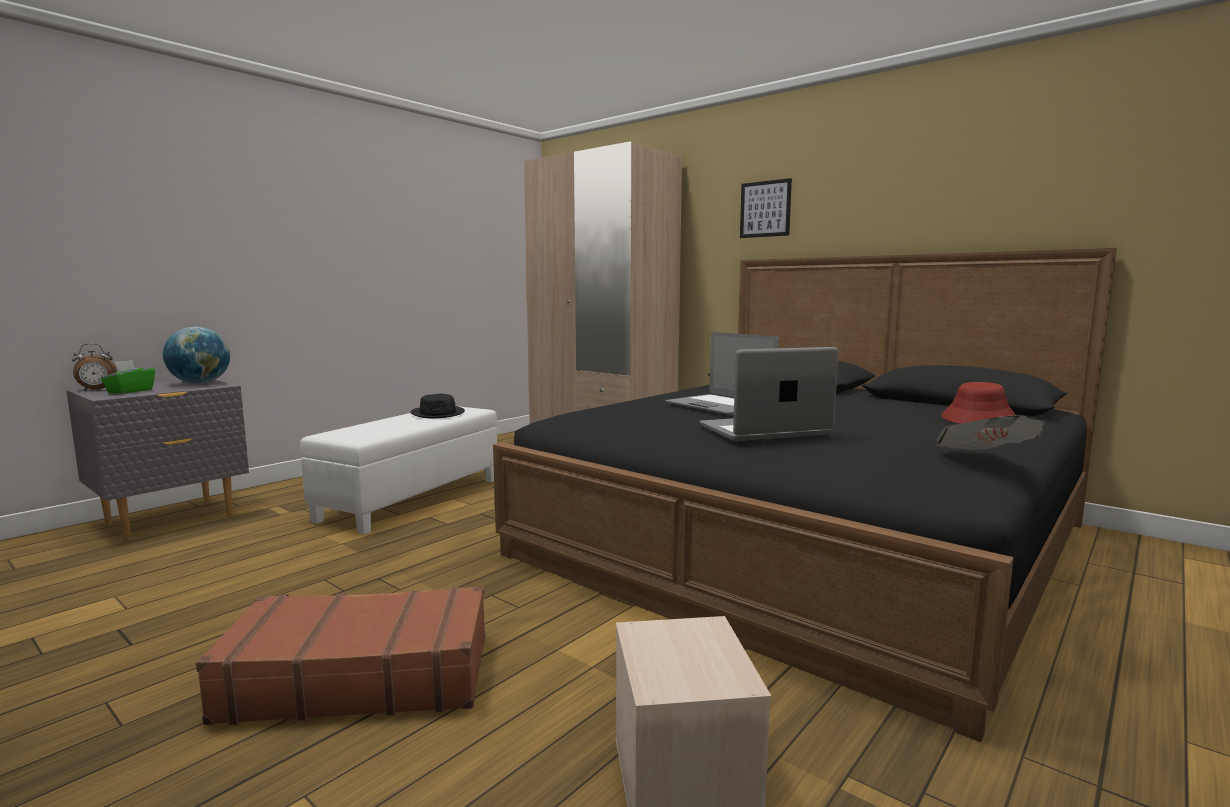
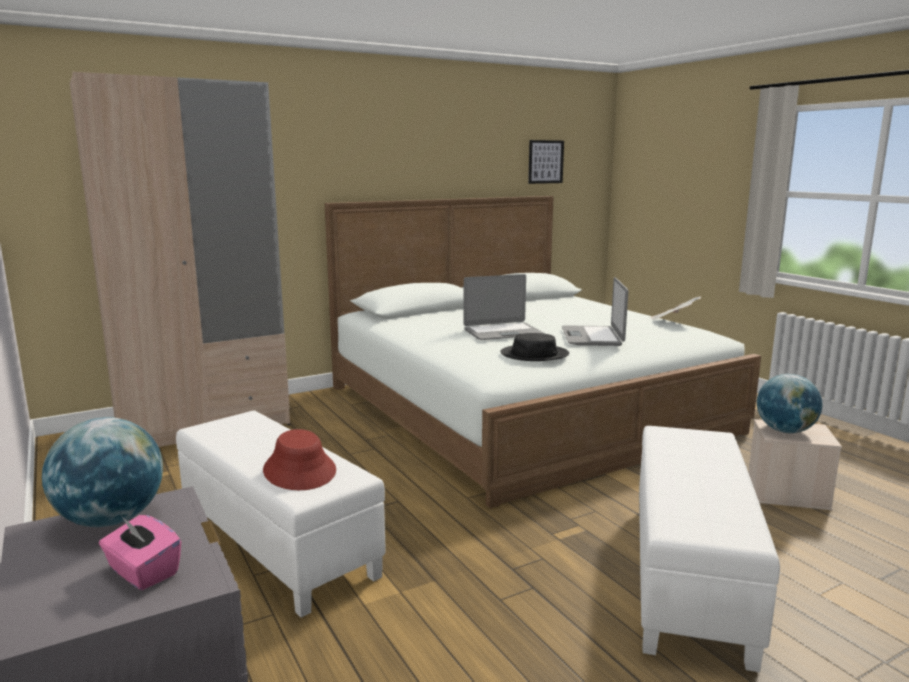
camera: 70 degrees left, 5 degrees up
(96, 390) = (60, 616): alarm clock -> none
(130, 391) = (142, 572): green tissue box -> pink tissue box
(359, 677) = (690, 577): brown suitcase -> white ottoman
(438, 413) = (241, 434): black hat -> black hat (534, 354)
(679, 643) = (785, 431): none -> globe
(765, 209) = (339, 156): picture -> picture (545, 162)
(806, 538) = (523, 408): black bed -> white bed
(979, 418) = (580, 303): red hat -> red hat (300, 471)

